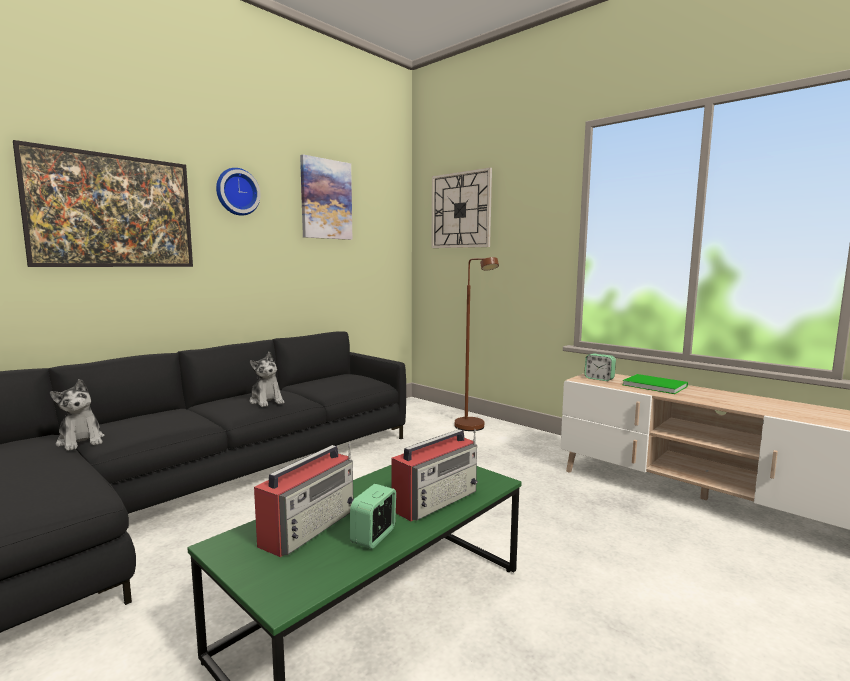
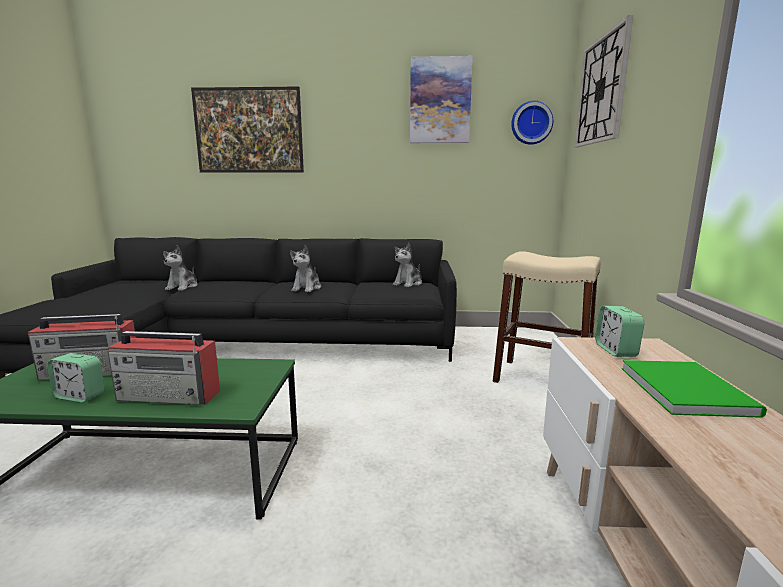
camera: 50 degrees right, 5 degrees up
(236, 192) = (343, 104): wall clock -> wall clock (531, 123)
(342, 377) = (408, 284): none -> plush toy
(374, 537) = (80, 396): alarm clock -> alarm clock turned 150 degrees counterclockwise
(473, 429) = (542, 379): brown floor lamp -> beige stool

